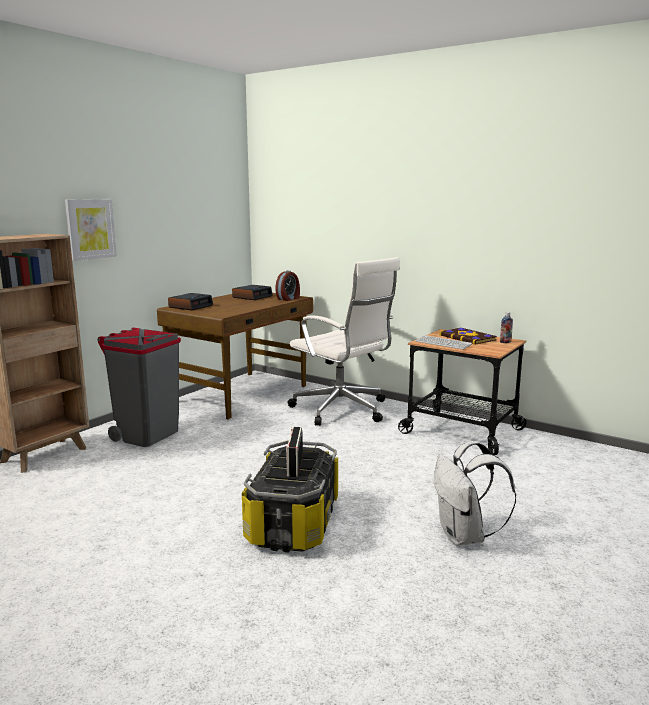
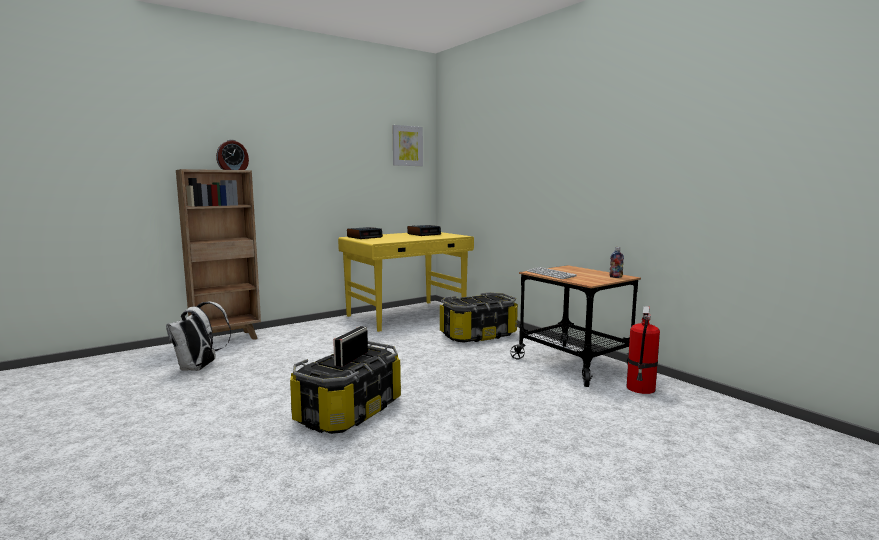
camera: 20 degrees right, 5 degrees down
(90, 229) = (283, 170): picture -> picture (407, 146)
(147, 435) = (307, 335): grey trash can -> none
(242, 394) = (407, 315): brown desk -> yellow desk
(288, 299) = (450, 236): alarm clock -> alarm clock (233, 169)
(342, 410) = (478, 335): white office chair -> storage box
(465, 536) = (487, 449): white backpack -> white backpack (199, 368)
(467, 337) = (583, 272): book -> none
(539, 449) = (640, 388): none -> fire extinguisher

